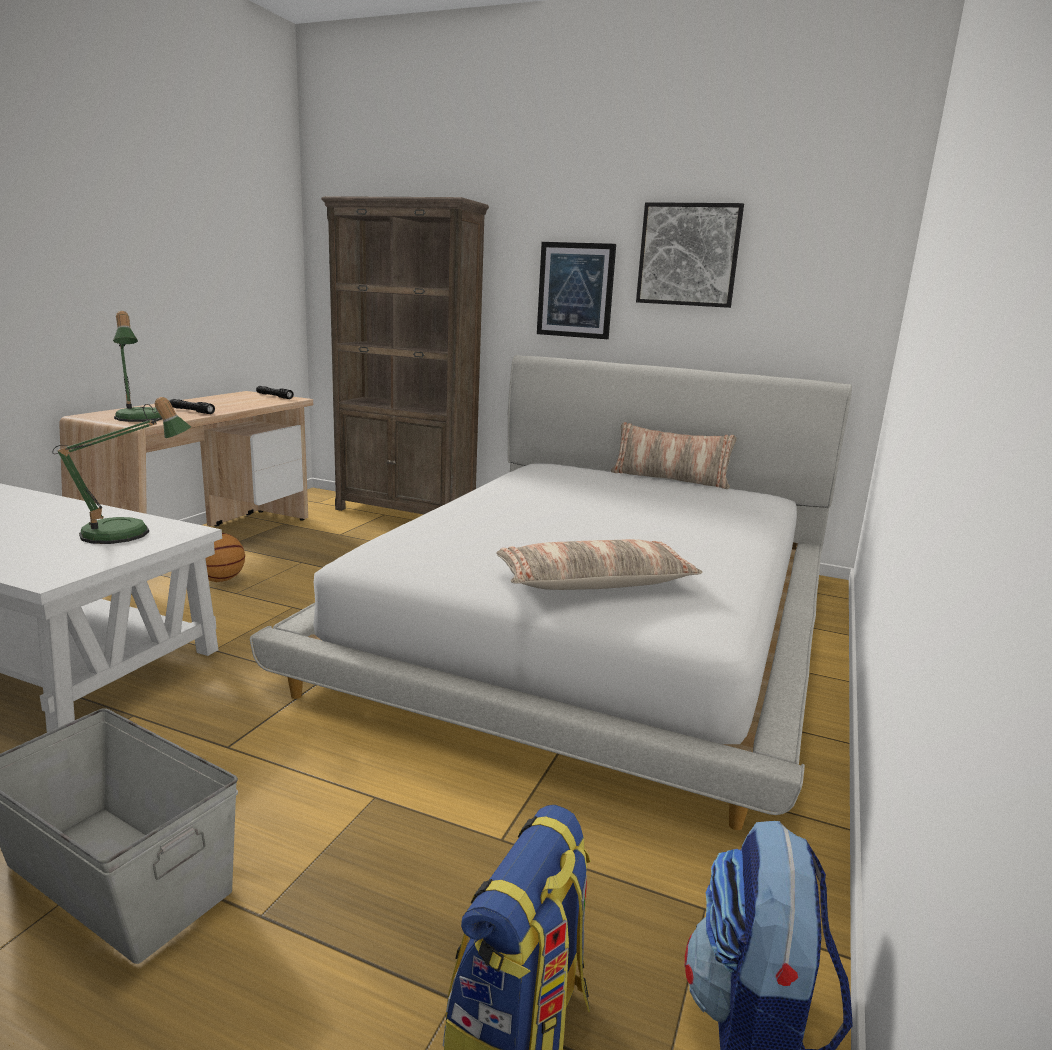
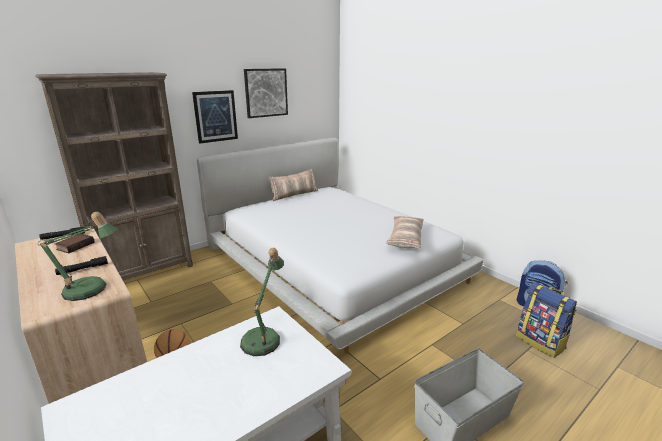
camera: 60 degrees left, 5 degrees up
(252, 402) = (75, 245): none -> book

